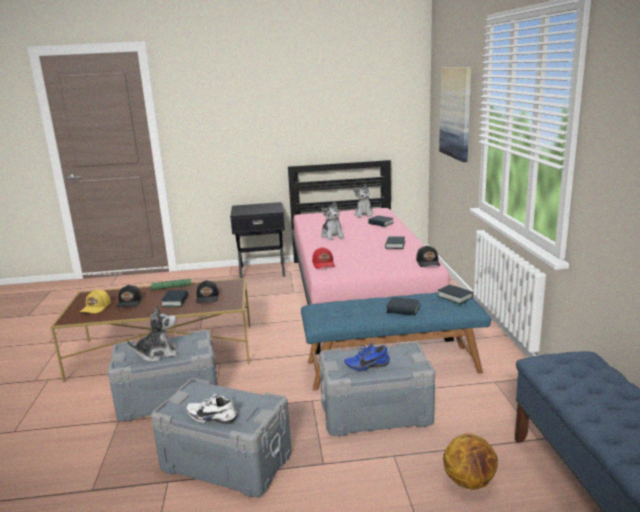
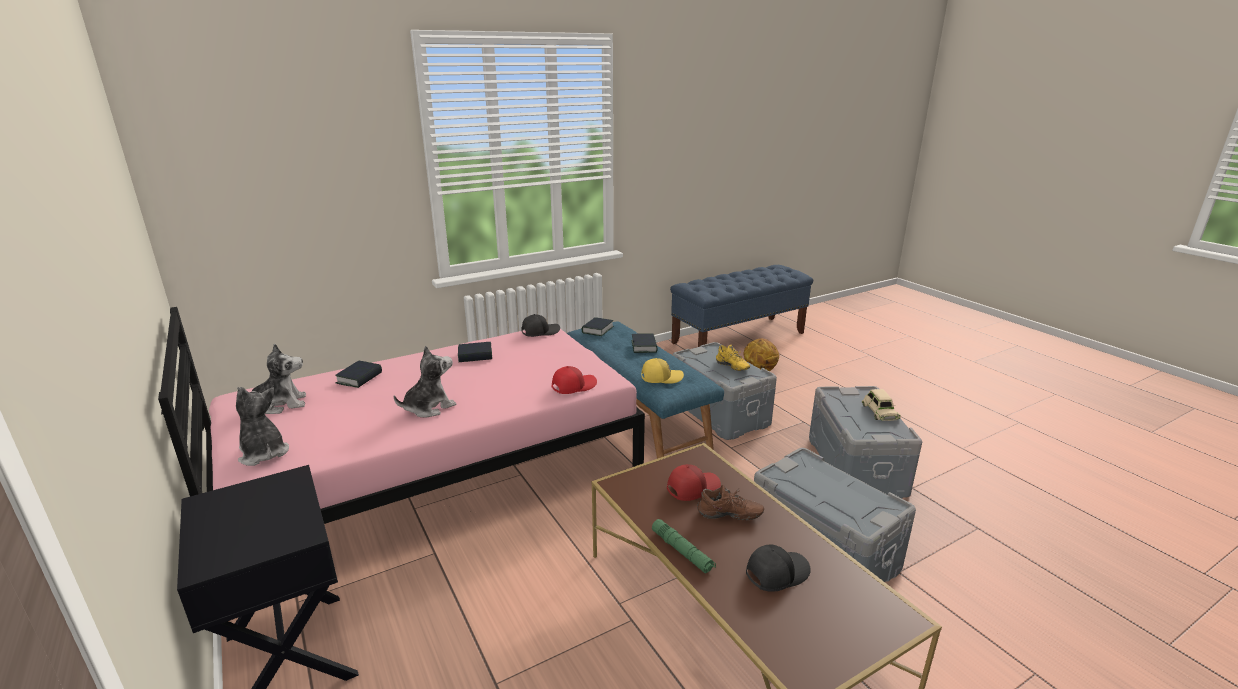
camera: 115 degrees left, 5 degrees up
(96, 307) = (831, 610): yellow cap -> yellow cap (661, 377)
(157, 354) = (841, 490): plush toy -> plush toy (263, 453)
(175, 301) = (729, 516): book -> brown shoe
(208, 298) = (692, 488): black cap -> red cap
(213, 417) = (879, 411): white shoe -> beige toy car
(366, 365) = (731, 367): blue shoe -> yellow shoe
(456, 112) = (315, 174): picture -> none

